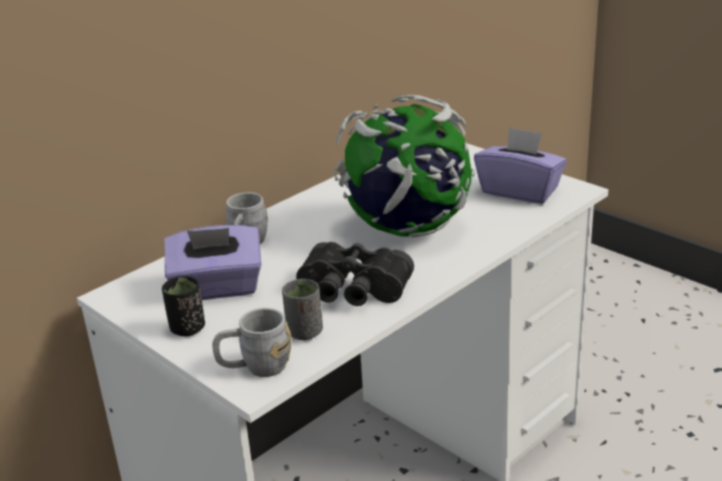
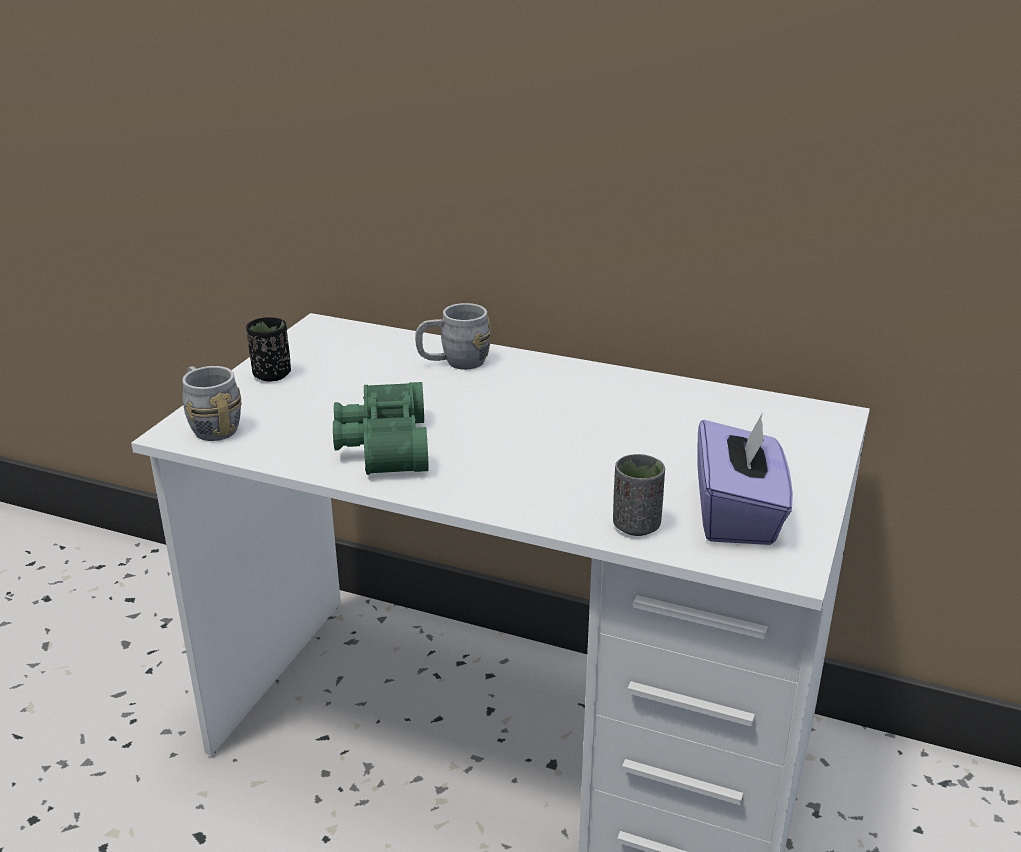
camera: 65 degrees right, 0 degrees up
(217, 288) = (355, 370): purple tissue box -> none
(305, 332) = (285, 436): grey cup -> grey cup (636, 525)
(352, 292) = (381, 445): black binoculars -> green binoculars
(407, 229) = (555, 448): globe -> none

